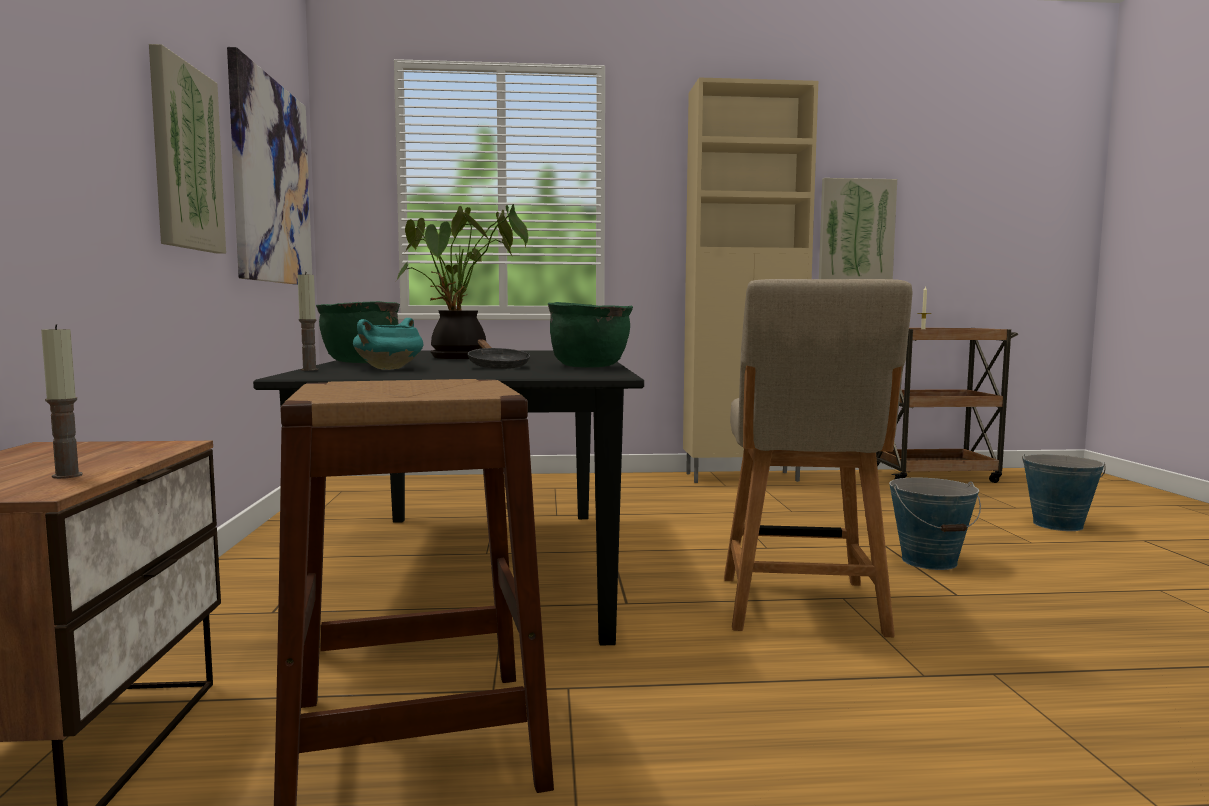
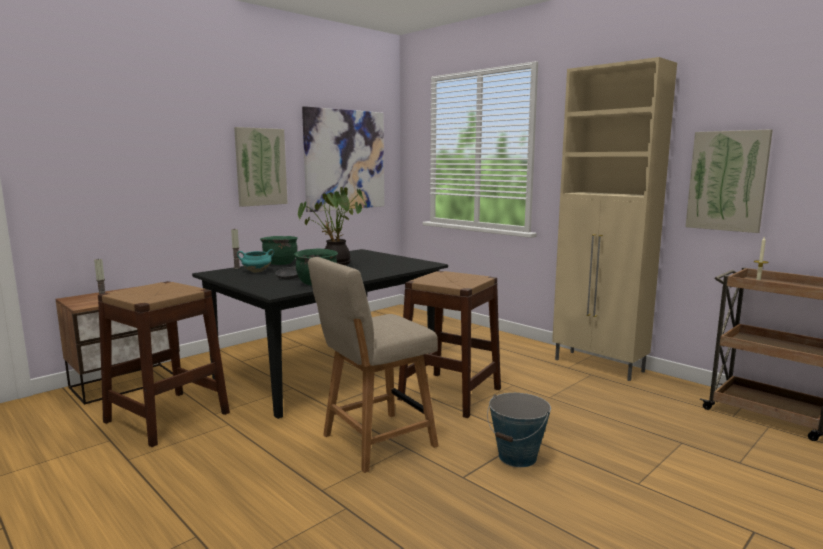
camera: 50 degrees right, 5 degrees up
(709, 539) = (450, 394): none -> brown stool
(1057, 525) = (719, 487): bucket -> none

